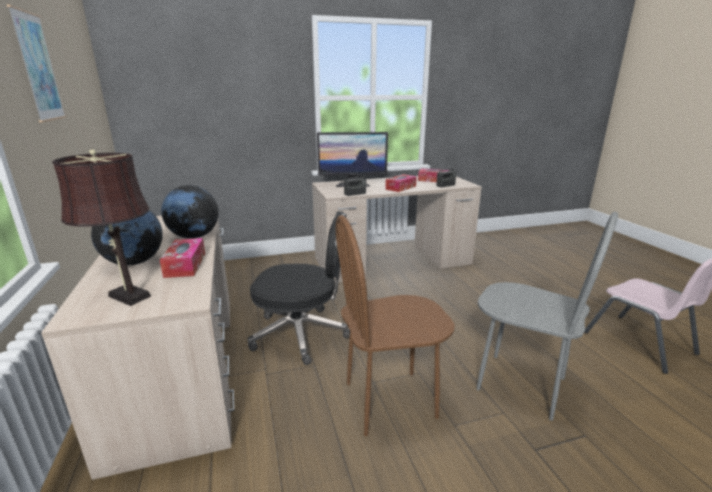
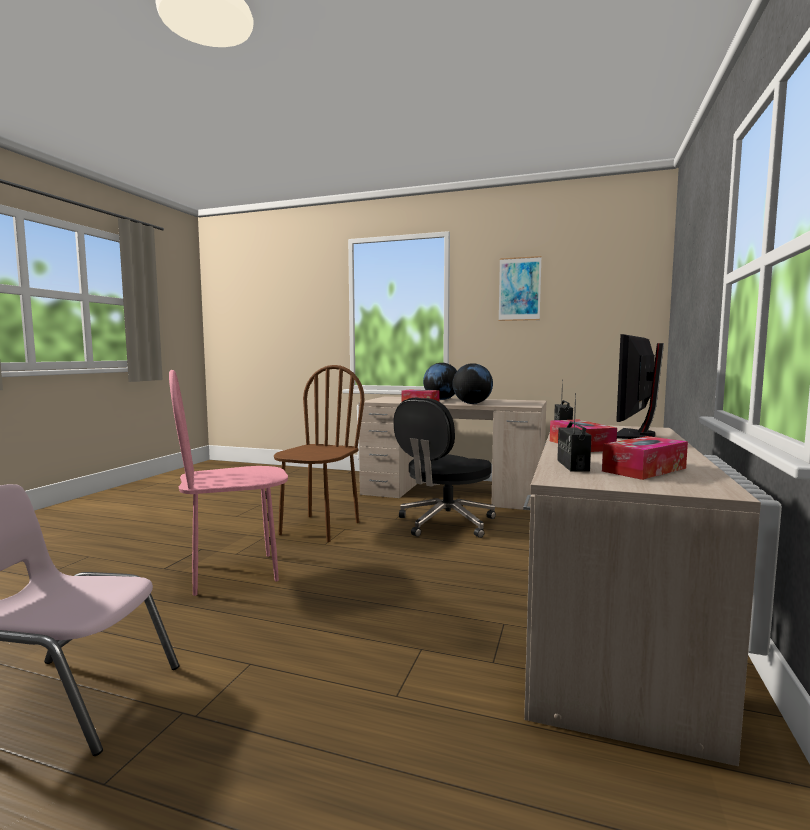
camera: 125 degrees right, 15 degrees down
(127, 295) = (398, 398): brown table lamp -> none
(520, 384) = (234, 573): grey chair -> pink chair

